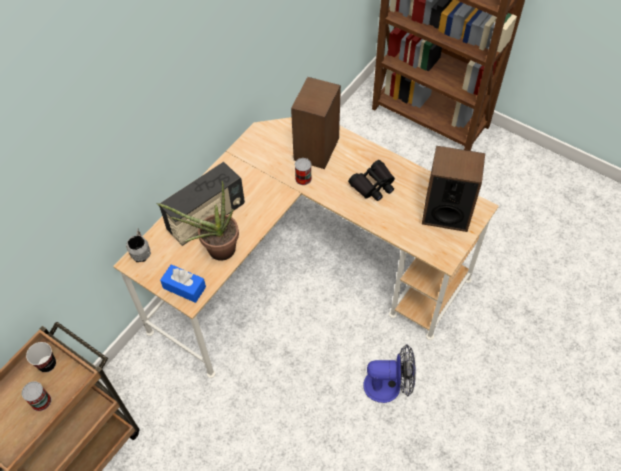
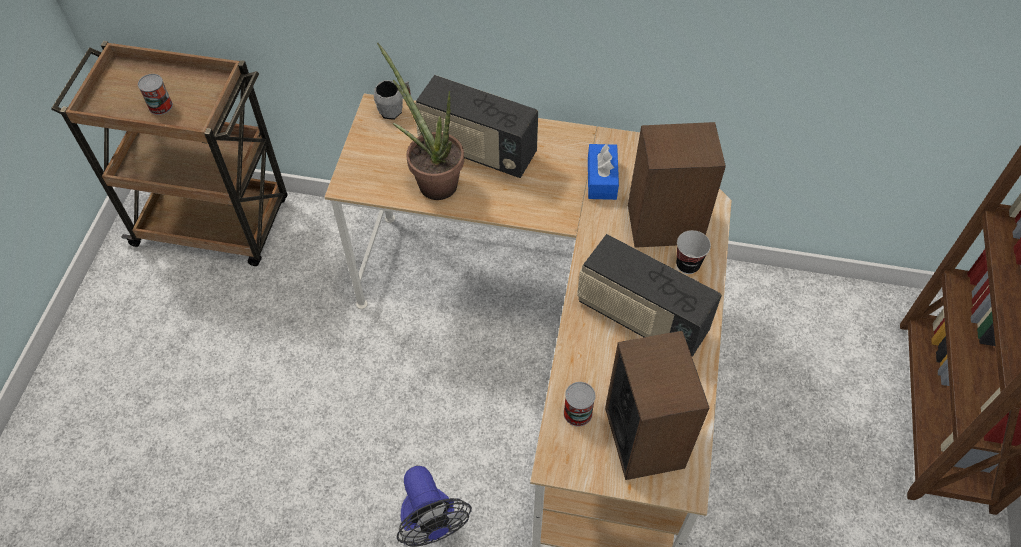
camera: 65 degrees right, 0 degrees up
(47, 364) = (206, 91): cup -> cup (687, 264)
(184, 287) = (364, 171): blue tissue box -> blue tissue box (601, 179)
(303, 178) = (602, 228): can -> can (577, 413)
(373, 185) = (641, 319): black binoculars -> radio

